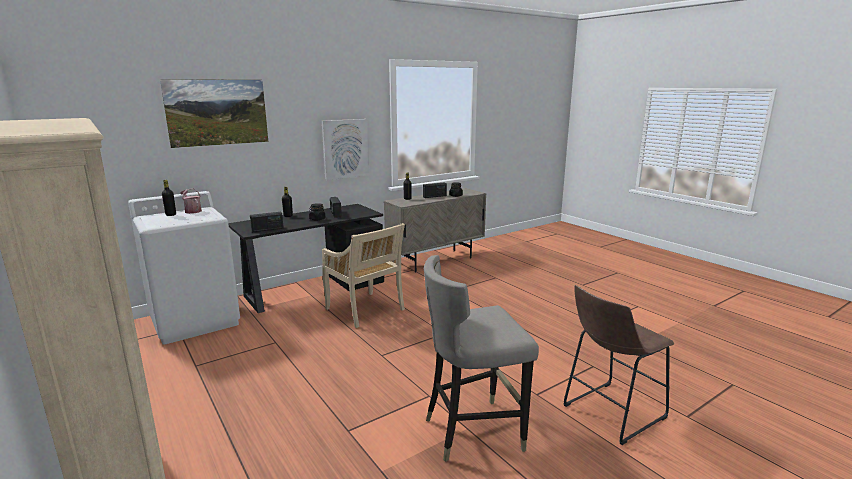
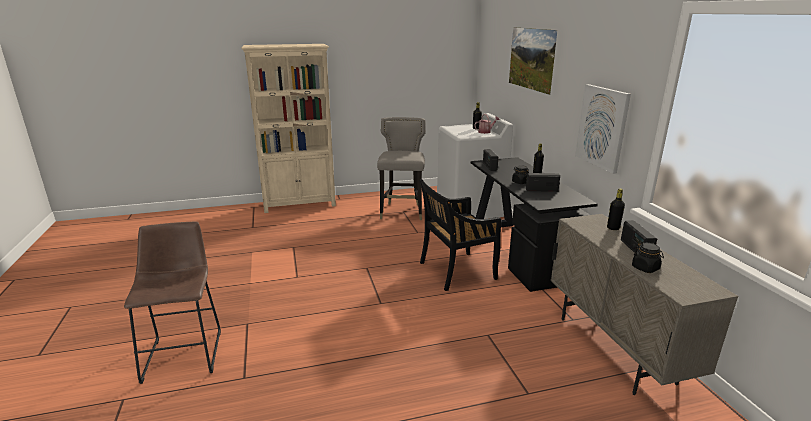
camera: 110 degrees right, 5 degrees up
(365, 310) = (456, 271): beige chair -> black chair
(472, 431) = (245, 284): grey stool -> grey stool (402, 211)

